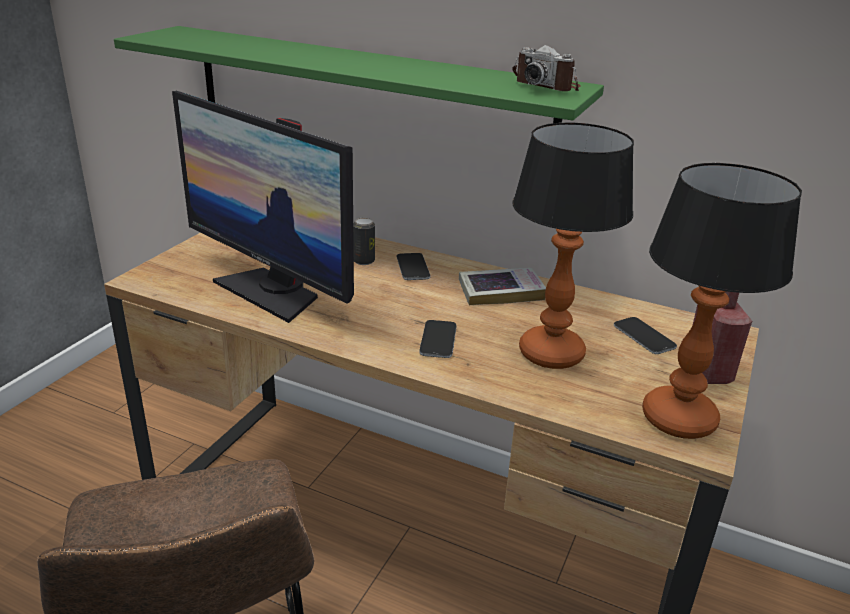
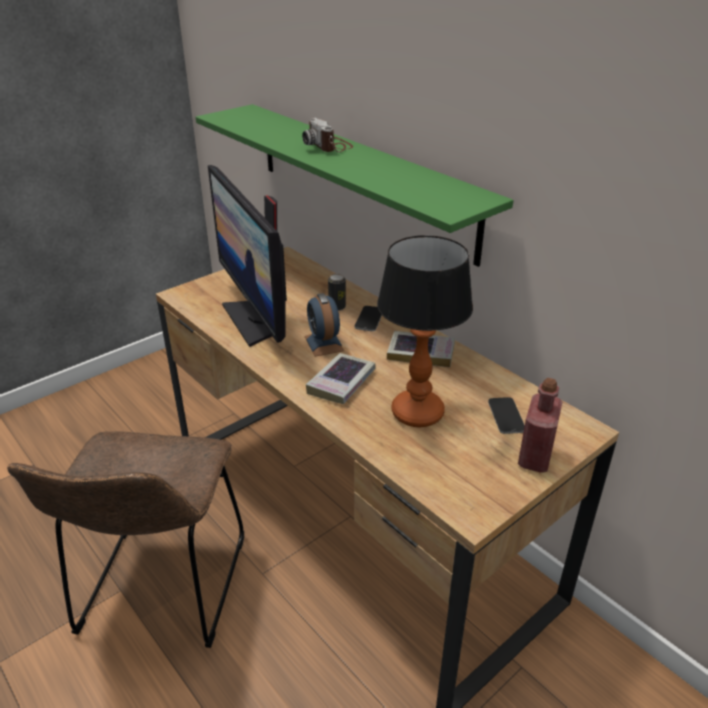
camera: 25 degrees right, 5 degrees up
(380, 302) = (324, 343): none -> alarm clock
(438, 340) = (341, 383): phone -> book
(547, 86) = (459, 196): camera -> camera (329, 146)
(677, 418) = (472, 488): table lamp -> none

